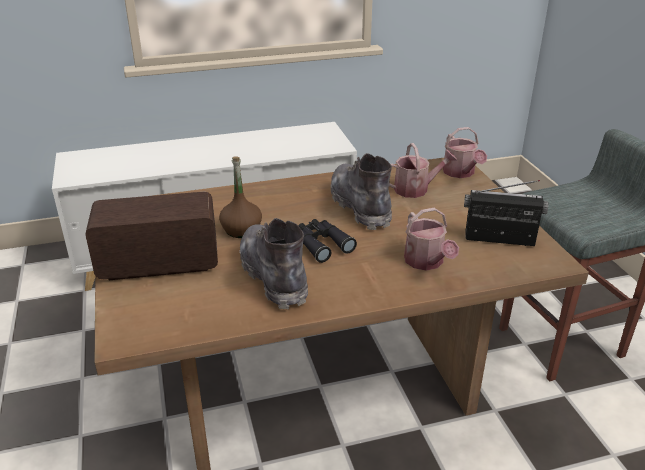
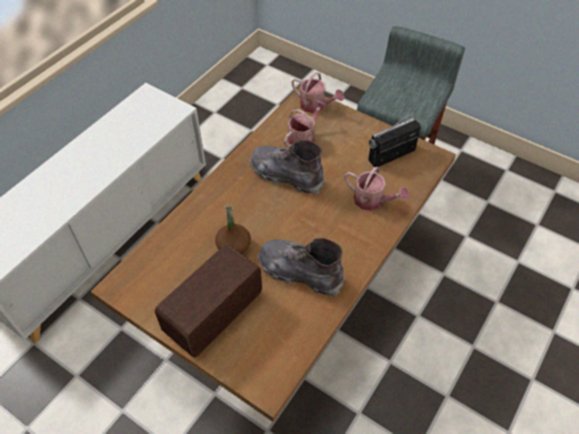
camera: 40 degrees left, 20 degrees up
(321, 244) = (299, 226): black binoculars -> none

